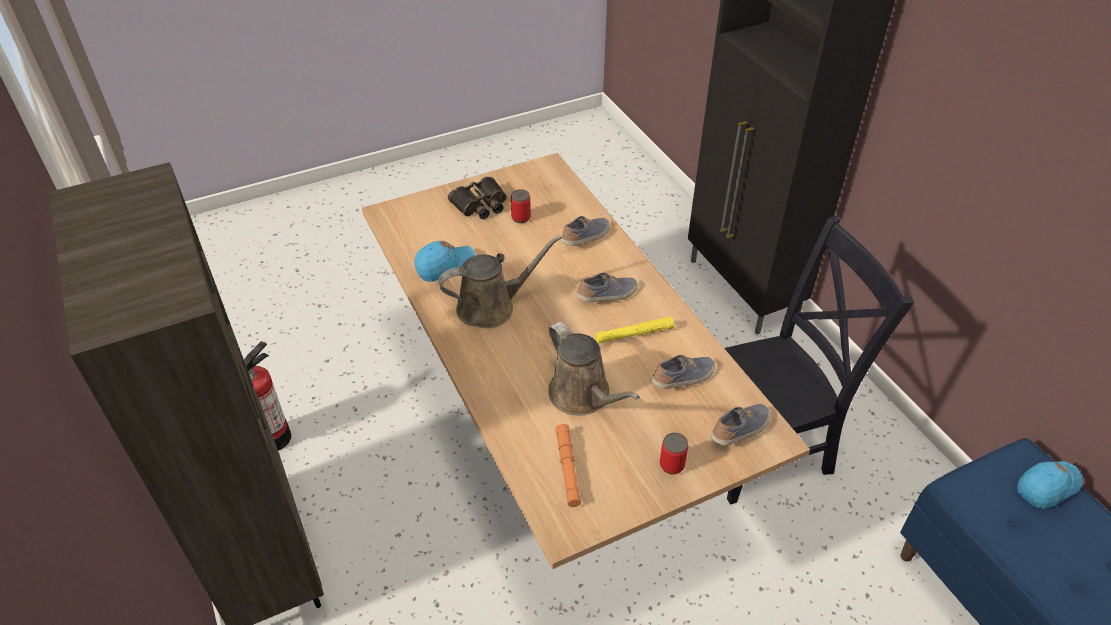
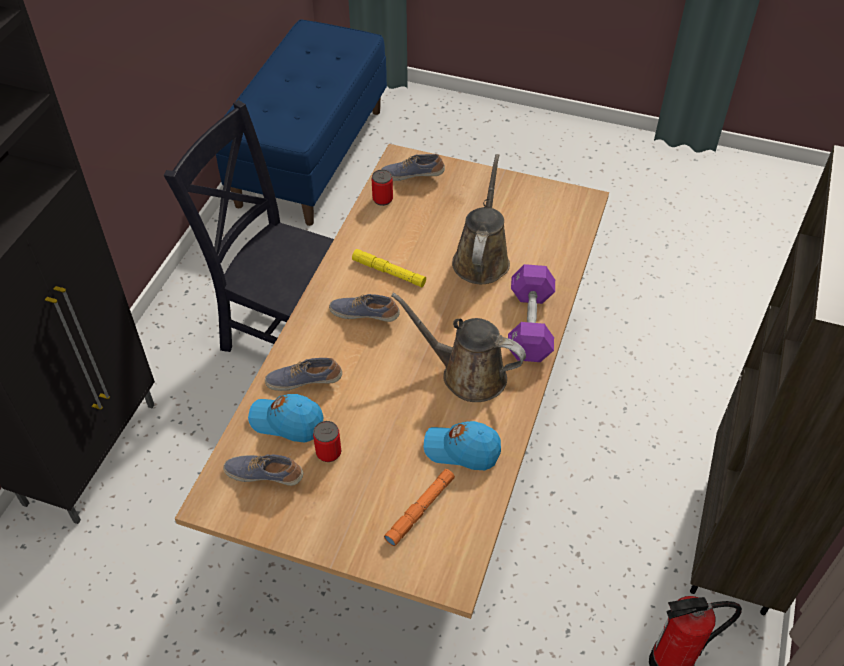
camera: 135 degrees left, 5 degrees up
(480, 204) = (345, 504): binoculars -> none
(485, 370) = (530, 325): none -> purple dumbbell
(568, 468) = (545, 226): orange flashlight -> orange flashlight (420, 510)
(672, 465) = (479, 187): can -> can (382, 199)
(683, 379) = (401, 222): shoe -> shoe (264, 474)
(1047, 486) = (252, 111): blue cap -> blue cap (287, 422)

